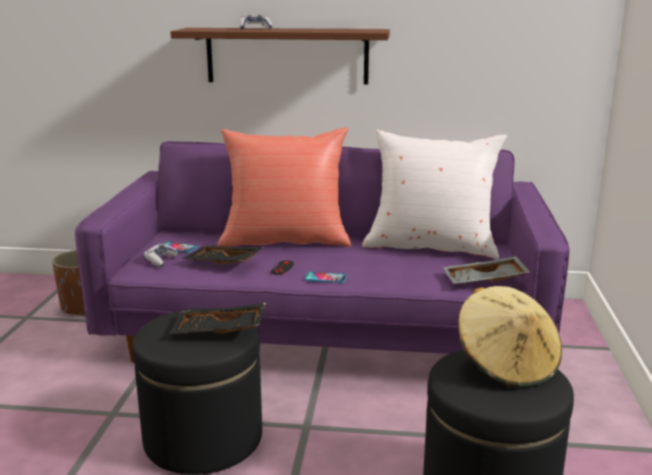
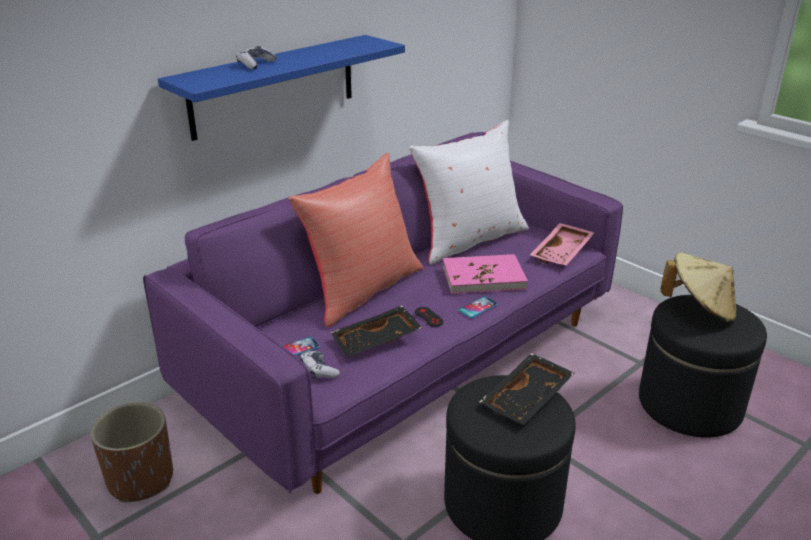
camera: 50 degrees left, 10 degrees up
(287, 56) = (274, 86): brown shelf -> blue shelf
(377, 266) = (483, 277): none -> pink book
(485, 281) = (563, 253): grey tray -> pink tray

